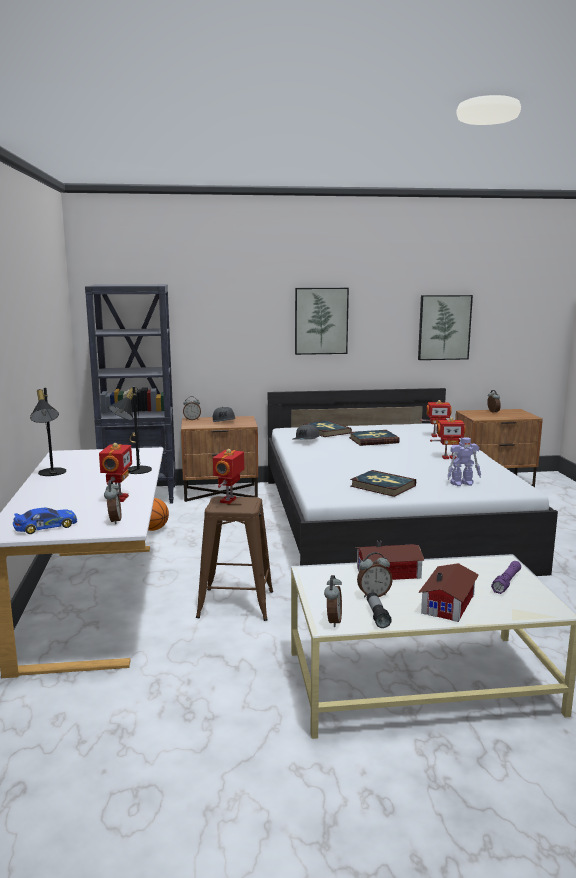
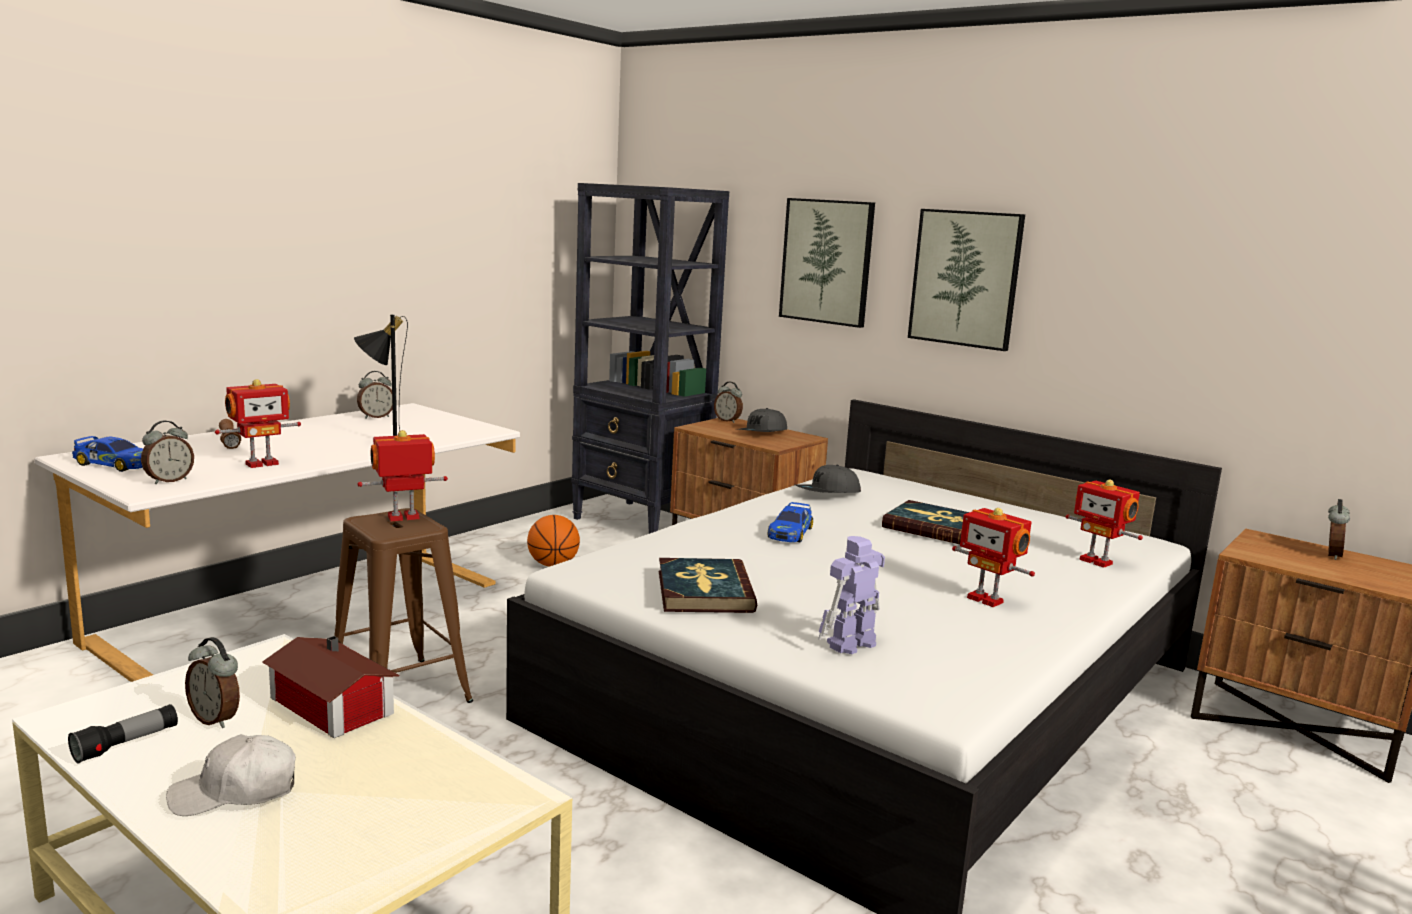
camera: 45 degrees right, 0 degrees up
(48, 497) = (229, 441): none -> brown flashlight
(51, 473) = (321, 422): black table lamp -> none
(326, 431) = (901, 492): book -> none
(332, 621) = (80, 717): alarm clock -> alarm clock (376, 417)
(339, 458) = (790, 532): none -> toy car
(444, 327) = (1243, 324): picture -> picture (827, 261)
(450, 603) = (235, 793): toy house -> white cap
(462, 483) = (850, 644): toy robot -> toy robot turned 105 degrees clockwise
(506, 582) = (399, 824): purple flashlight -> none

